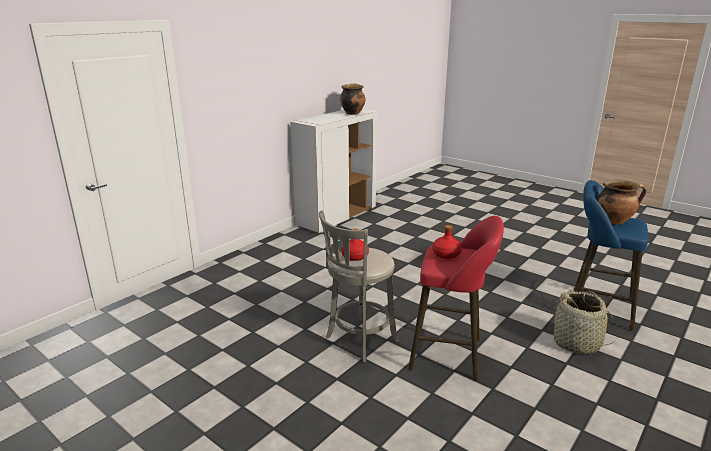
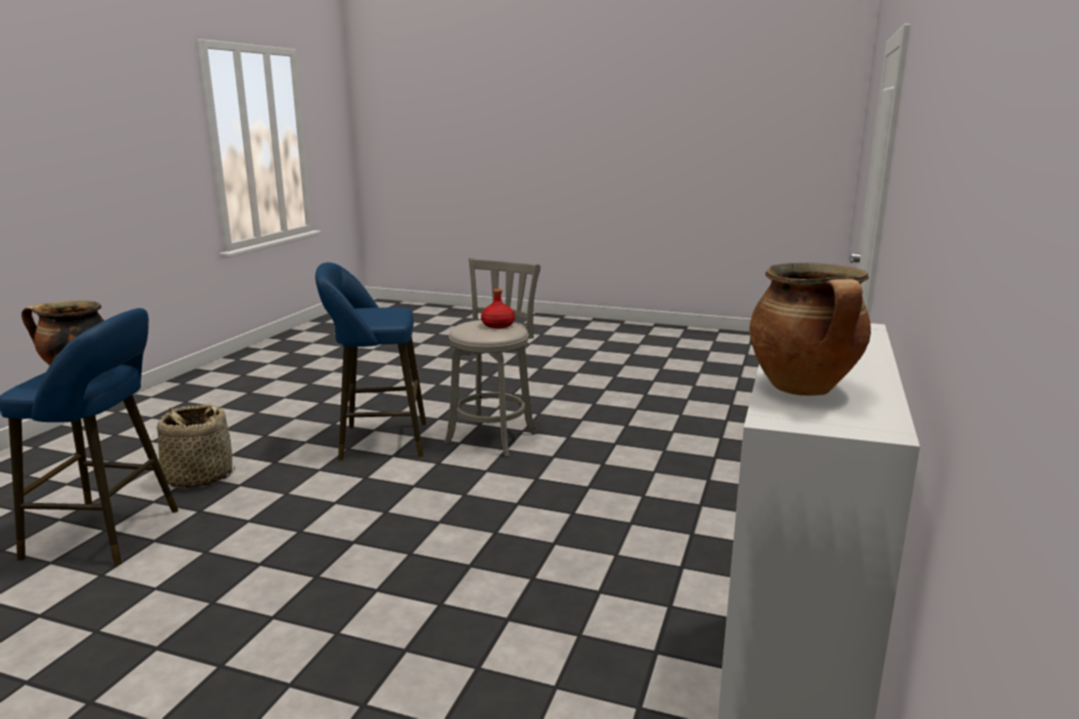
camera: 160 degrees right, 5 degrees down
(446, 254) = (384, 313): red bottle -> none
(450, 354) = (377, 441): red stool -> blue stool

